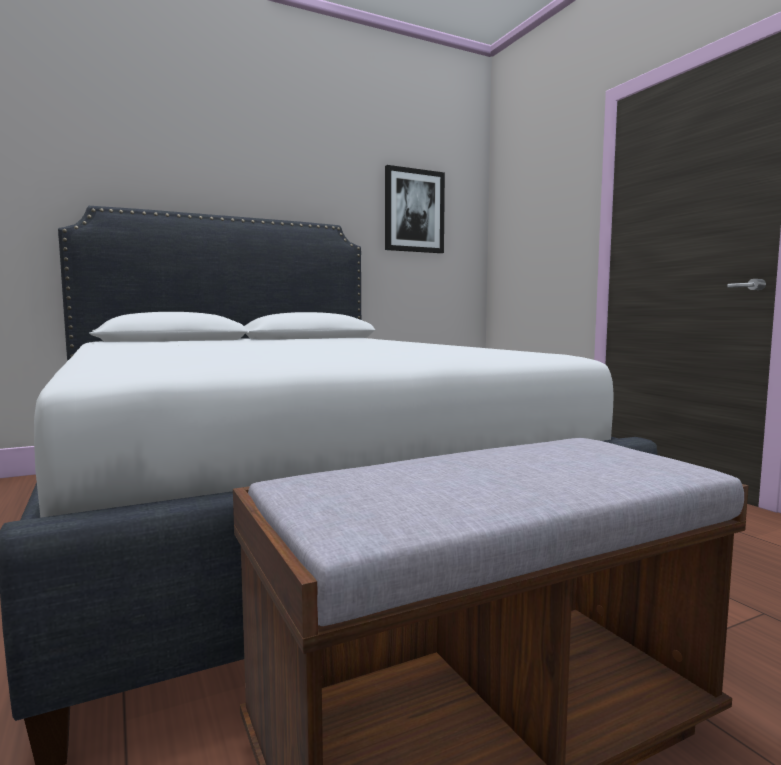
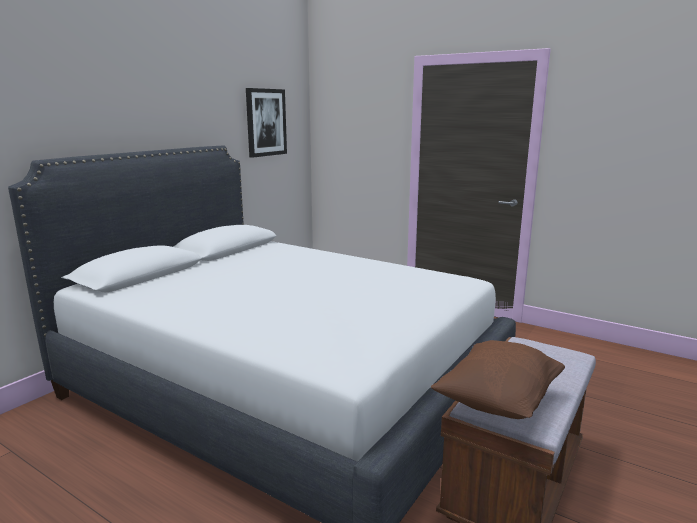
camera: 30 degrees left, 10 degrees up
(352, 482) = (497, 401): none -> brown pillow

